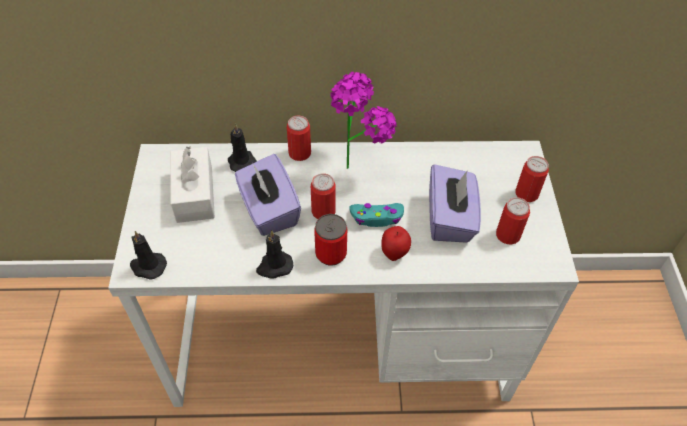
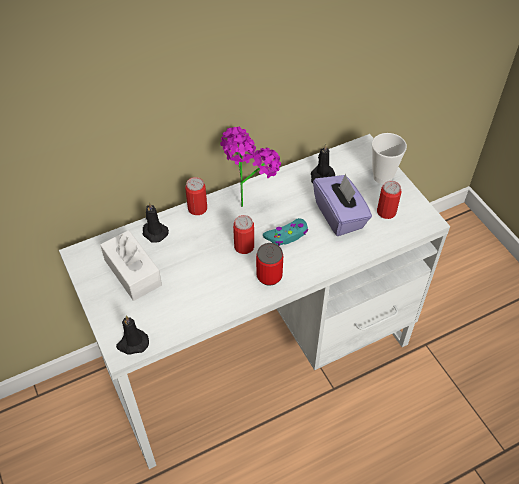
camera: 25 degrees left, 0 degrees up
(269, 210) = (201, 262): purple tissue box -> none
(274, 266) = (232, 302): black candle -> black candle (321, 176)
(394, 253) = (315, 257): apple -> none
(526, 193) = (382, 176): can -> cup

